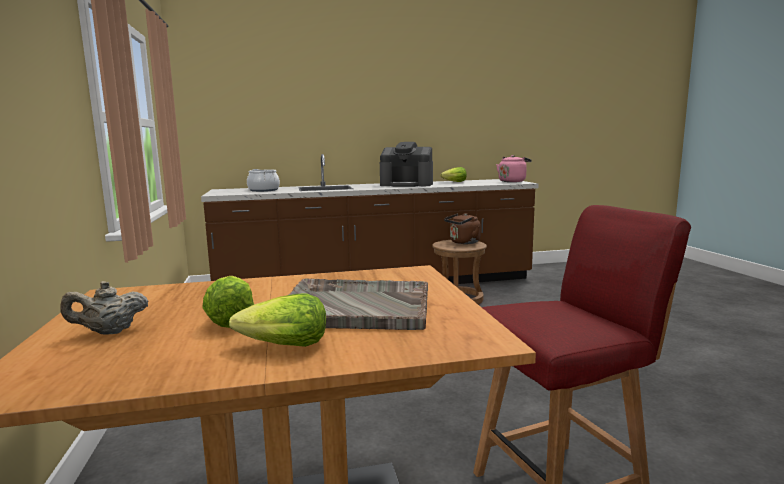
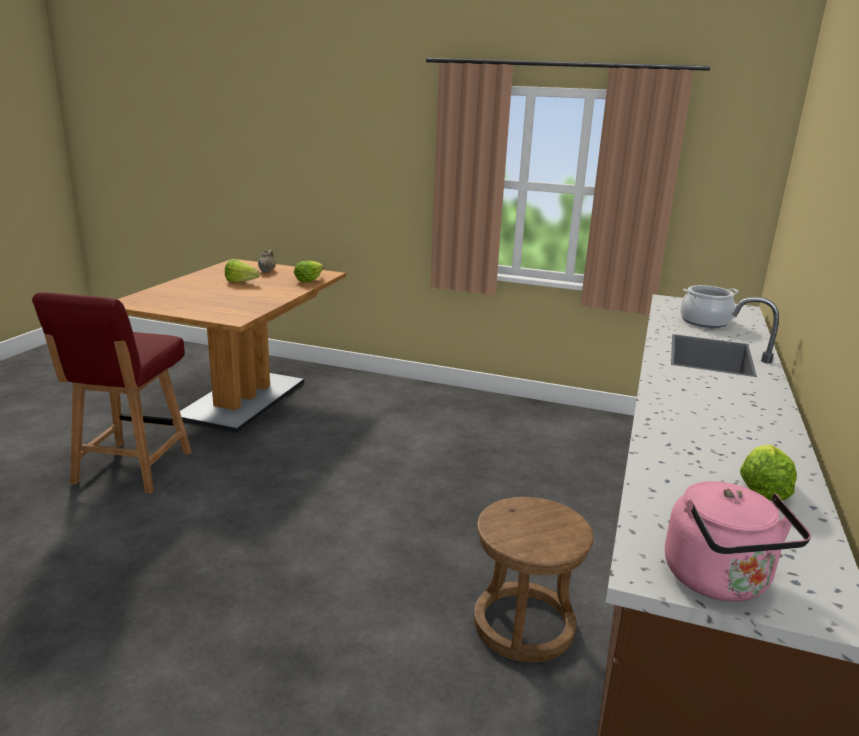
camera: 120 degrees right, 10 degrees up
(284, 346) = (195, 283): lettuce -> lettuce (308, 280)
(354, 307) = (209, 297): grey tray -> none
(407, 184) = (723, 418): coffee machine -> none
(463, 242) = (545, 537): brown kettle -> none

